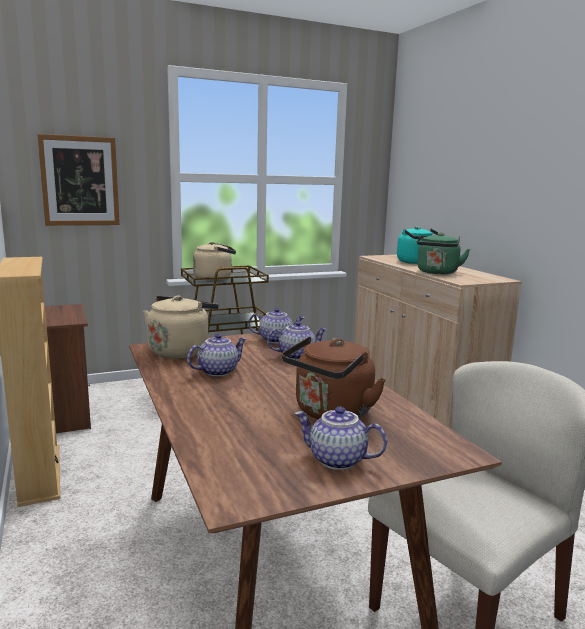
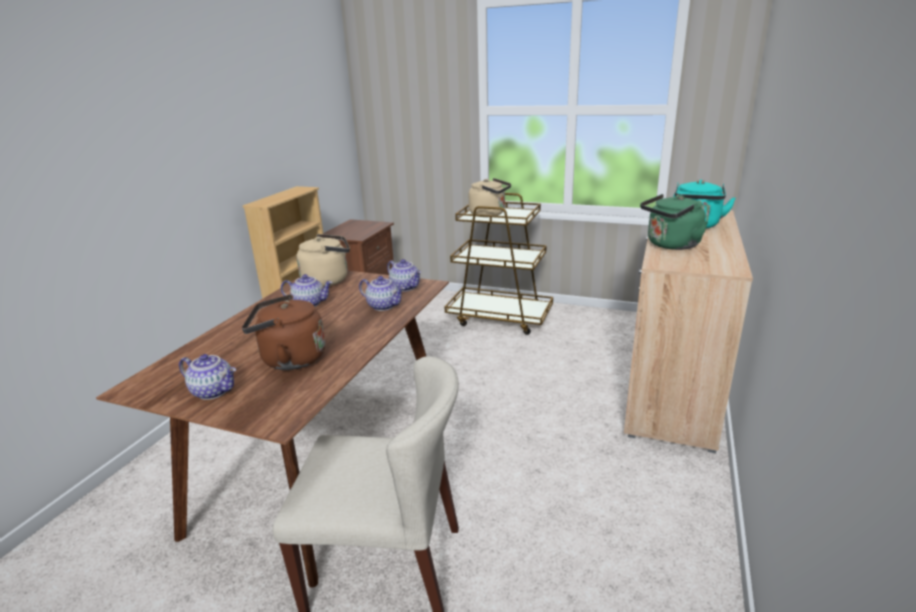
camera: 45 degrees right, 10 degrees up
(80, 181) = (406, 116): picture -> none
(336, 460) = (214, 391): teapot -> teapot turned 135 degrees clockwise

